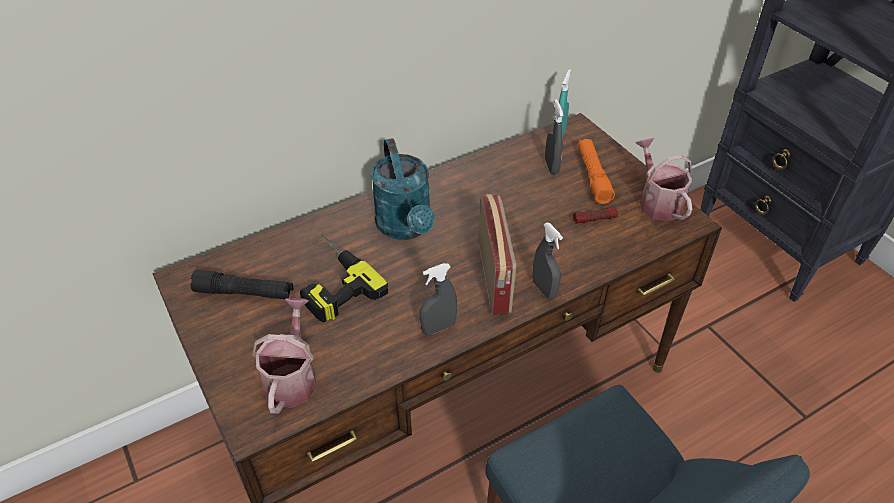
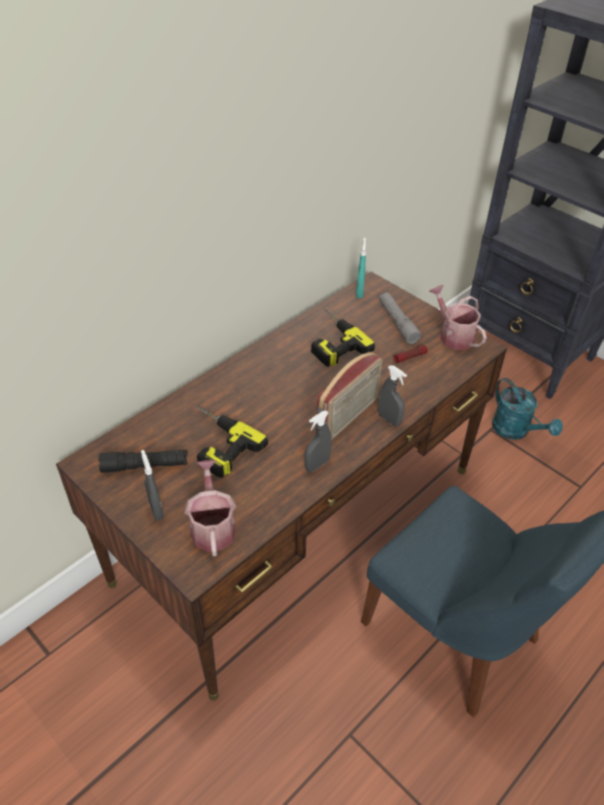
camera: 15 degrees left, 0 degrees up
(406, 228) = (262, 388): turquoise watering can -> turquoise watering can (516, 431)
(495, 278) = (348, 417): radio -> radio turned 60 degrees clockwise
(506, 186) = (331, 341): none -> power drill
(551, 167) = (362, 319): grey spray bottle -> grey spray bottle (156, 510)
(593, 176) = (397, 322): orange flashlight -> grey flashlight

